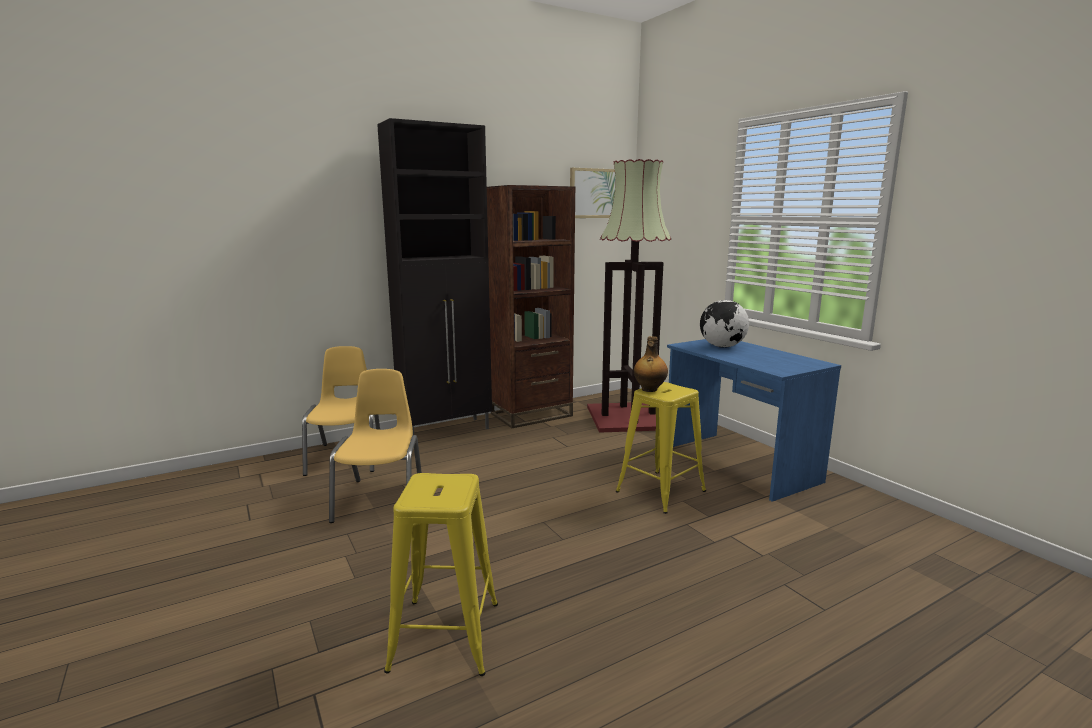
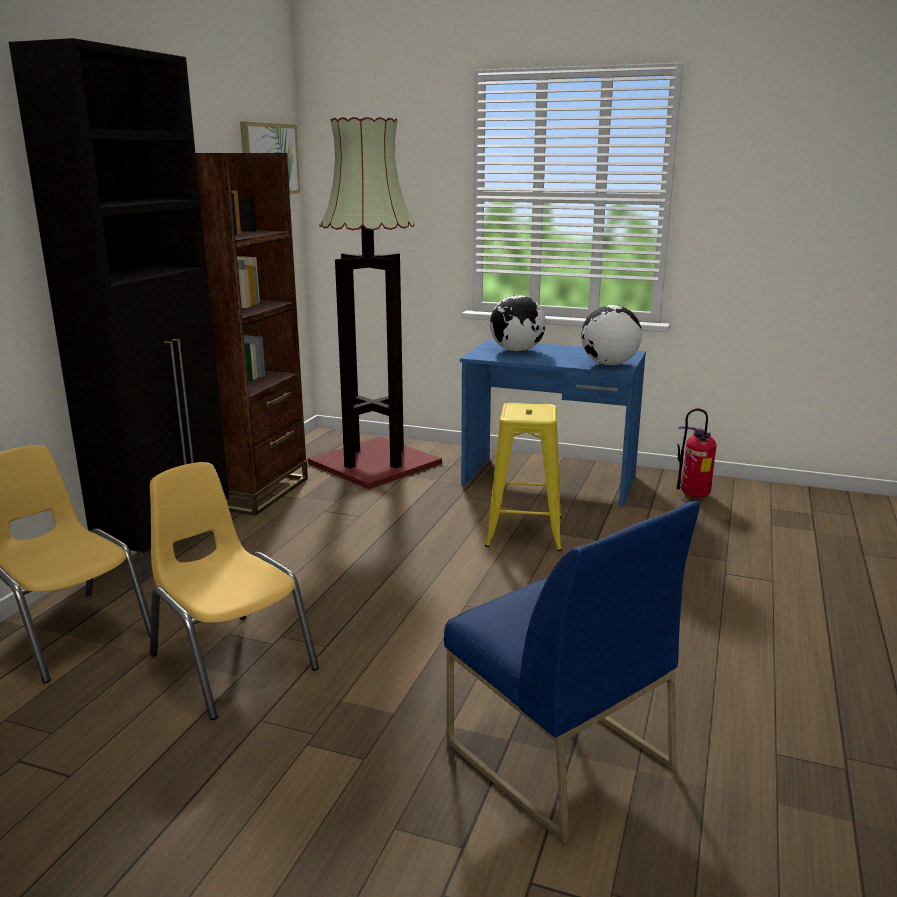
camera: 40 degrees left, 5 degrees up
(445, 635) = (556, 754): yellow stool -> blue chair
(649, 390) = (513, 414): bottle -> none
(775, 368) = (608, 364): none -> globe
(859, 515) = (693, 496): none -> fire extinguisher

